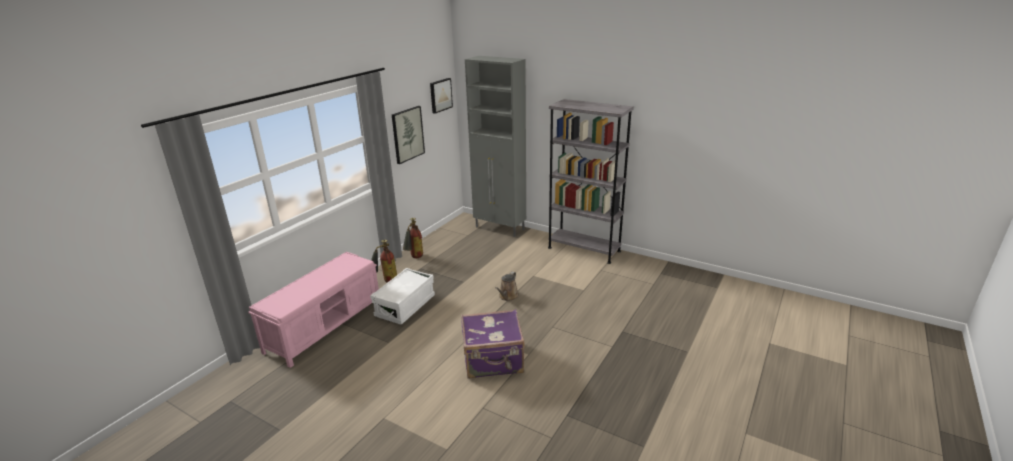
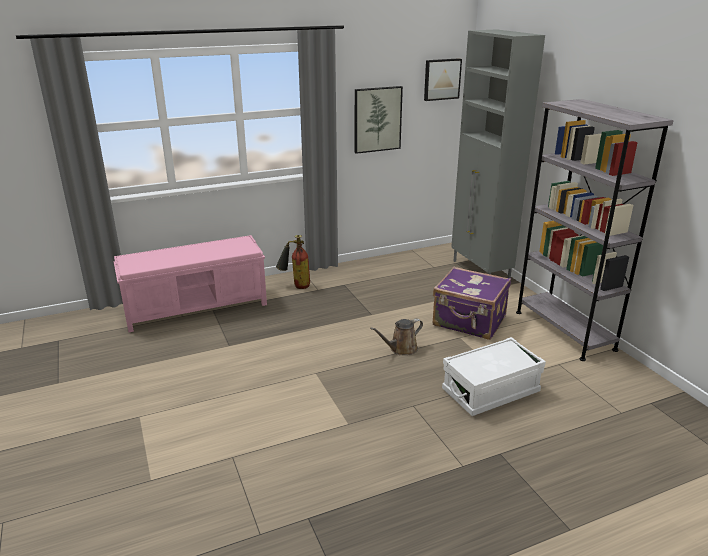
camera: 35 degrees right, 0 degrees up
(405, 306) = (285, 316): white storage box -> white storage box (490, 391)
(414, 258) = (349, 272): fire extinguisher -> none
(493, 361) = (302, 412): purple suitcase -> purple suitcase (469, 322)

